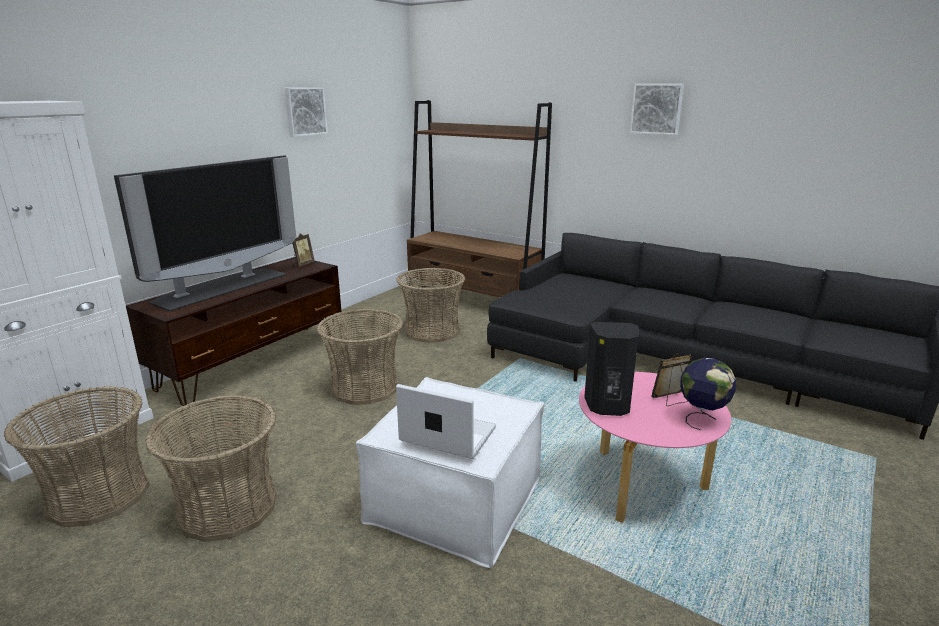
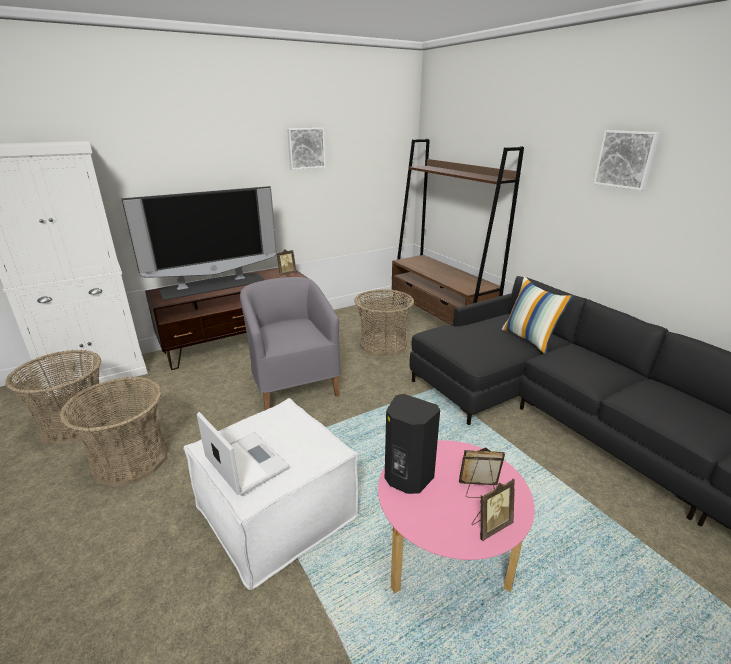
camera: 25 degrees right, 5 degrees up
(365, 387) = (293, 384): basket -> grey armchair
(601, 289) = (529, 339): none -> pillow
(702, 419) = (490, 526): globe -> picture frame

